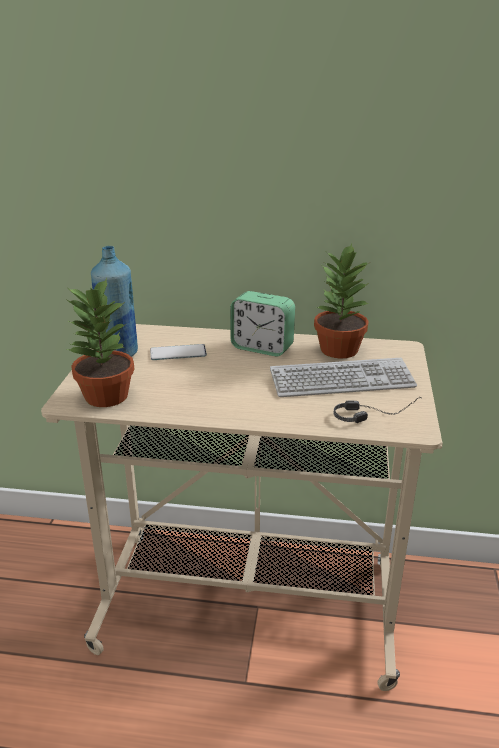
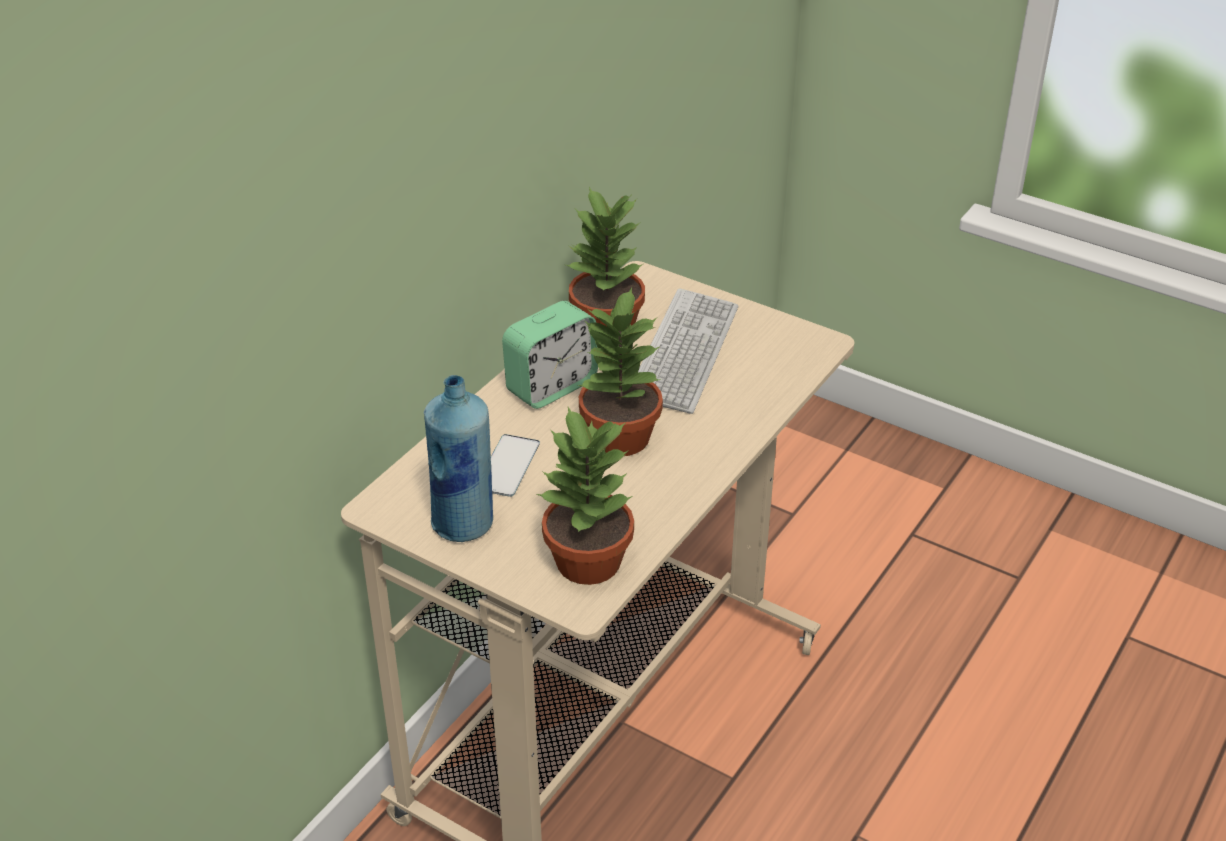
camera: 65 degrees left, 10 degrees up
(231, 378) = (619, 438): none -> potted plant
(374, 414) = (774, 357): headphones -> none

